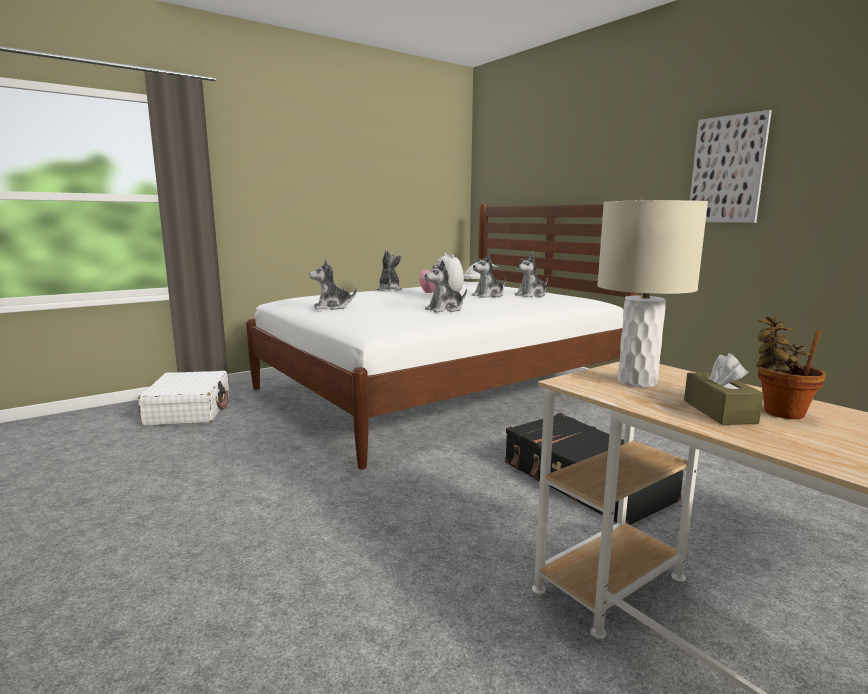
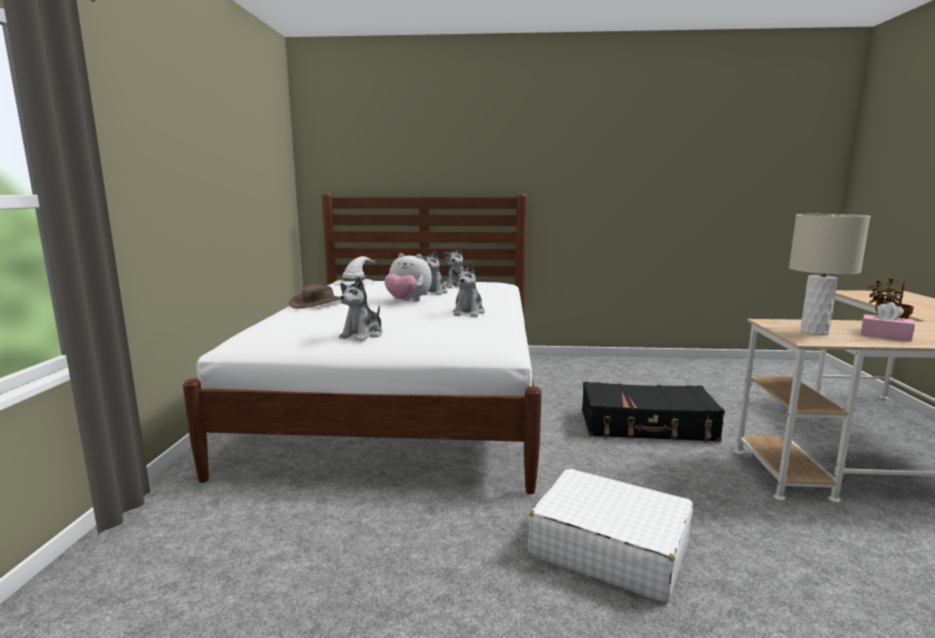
camera: 50 degrees left, 0 degrees up
(189, 410) = (177, 550): white suitcase -> white suitcase (608, 548)
(389, 289) = (319, 303): plush toy -> brown hat
(719, 411) = (885, 336): brown tissue box -> pink tissue box
(727, 170) = (588, 173): picture -> none

